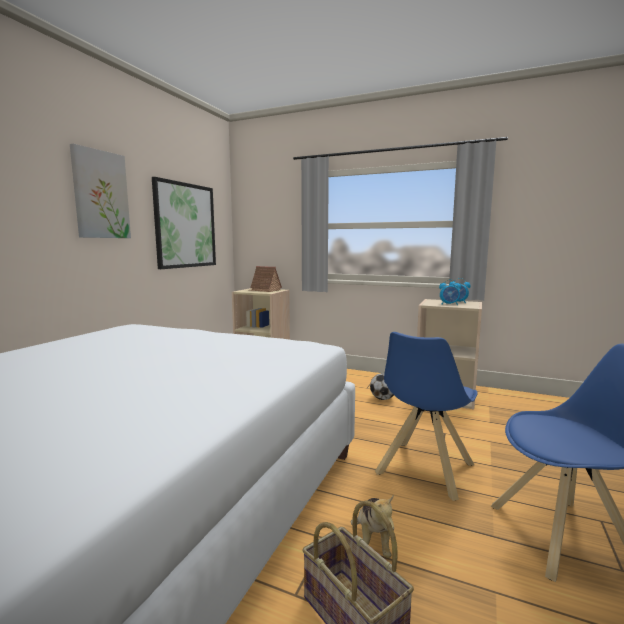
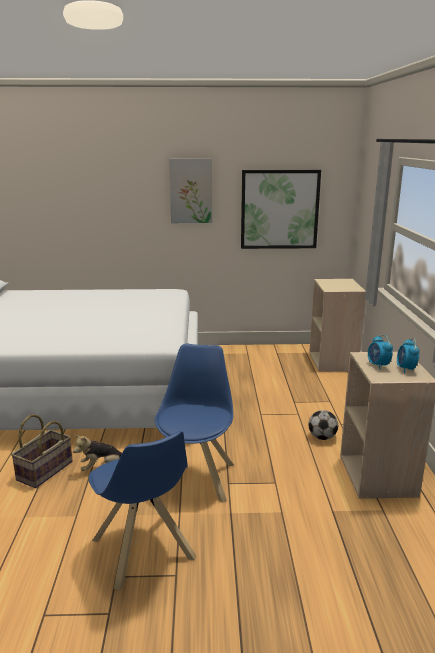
camera: 65 degrees right, 10 degrees up
(264, 290) = (342, 285): toy house -> none
(423, 470) = (196, 477): blue chair -> blue chair turned 90 degrees clockwise

